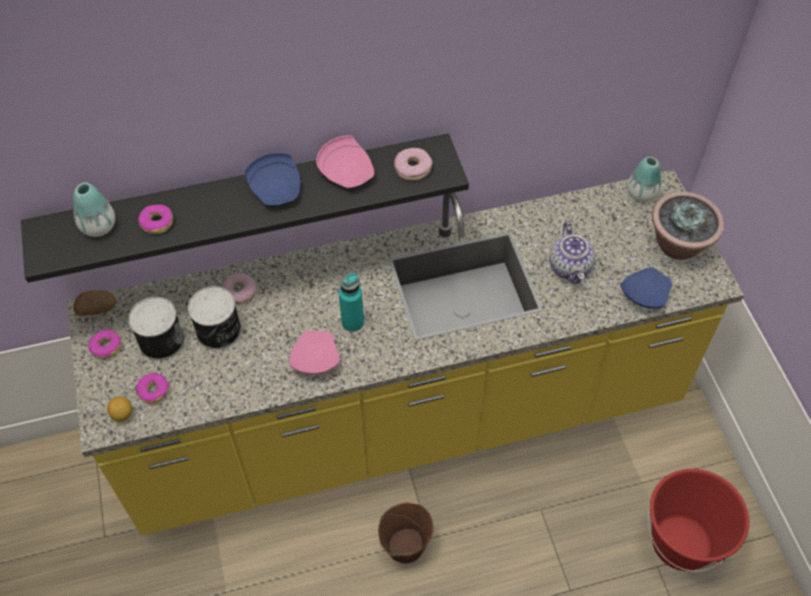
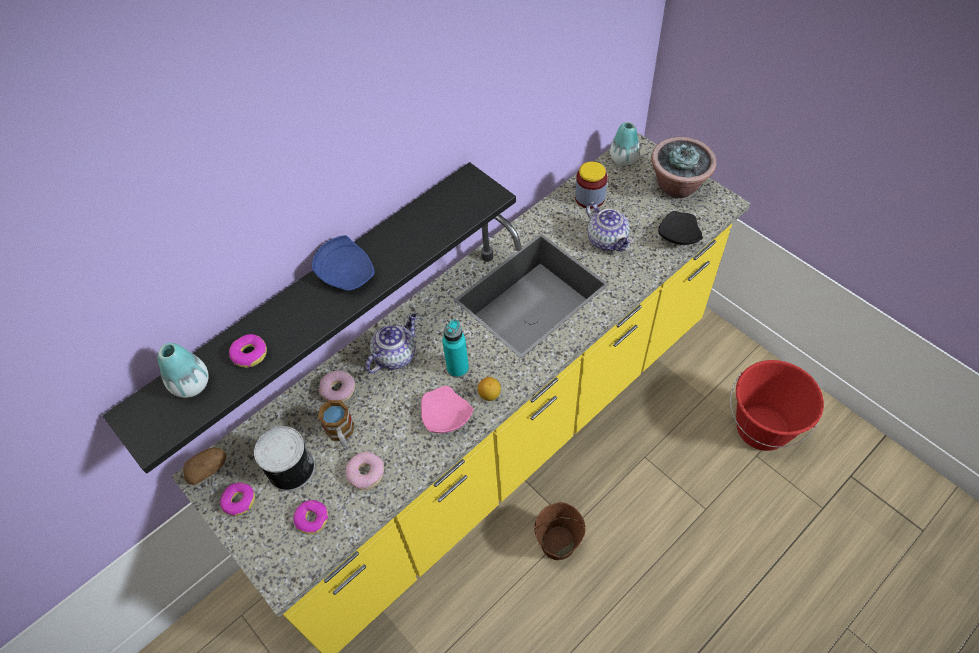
camera: 25 degrees left, 0 degrees up
(123, 415) = (295, 557): lemon -> lemon (489, 394)
(219, 331) = (341, 433): can -> mug
(306, 284) = (395, 355): none -> teapot
(347, 171) = (403, 230): pink plate -> none
(413, 168) = (459, 203): donut -> donut (366, 473)
(581, 218) = (590, 198): none -> jar
(643, 295) = (677, 236): blue plate -> black plate

